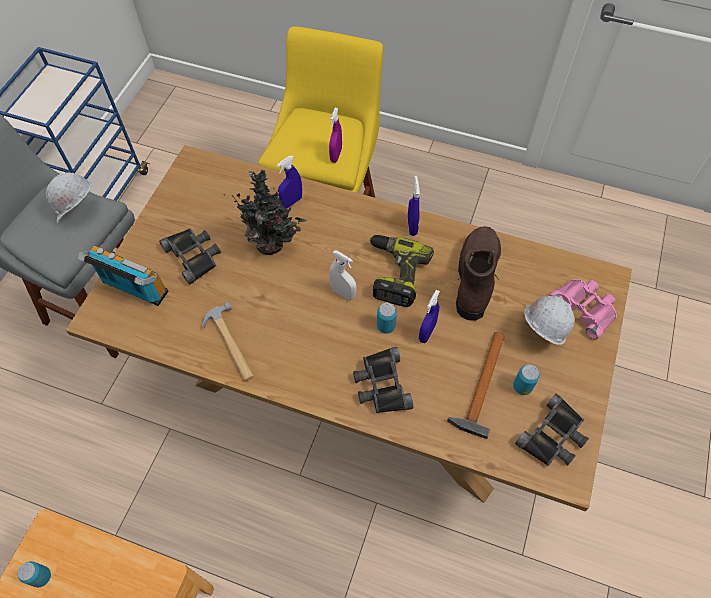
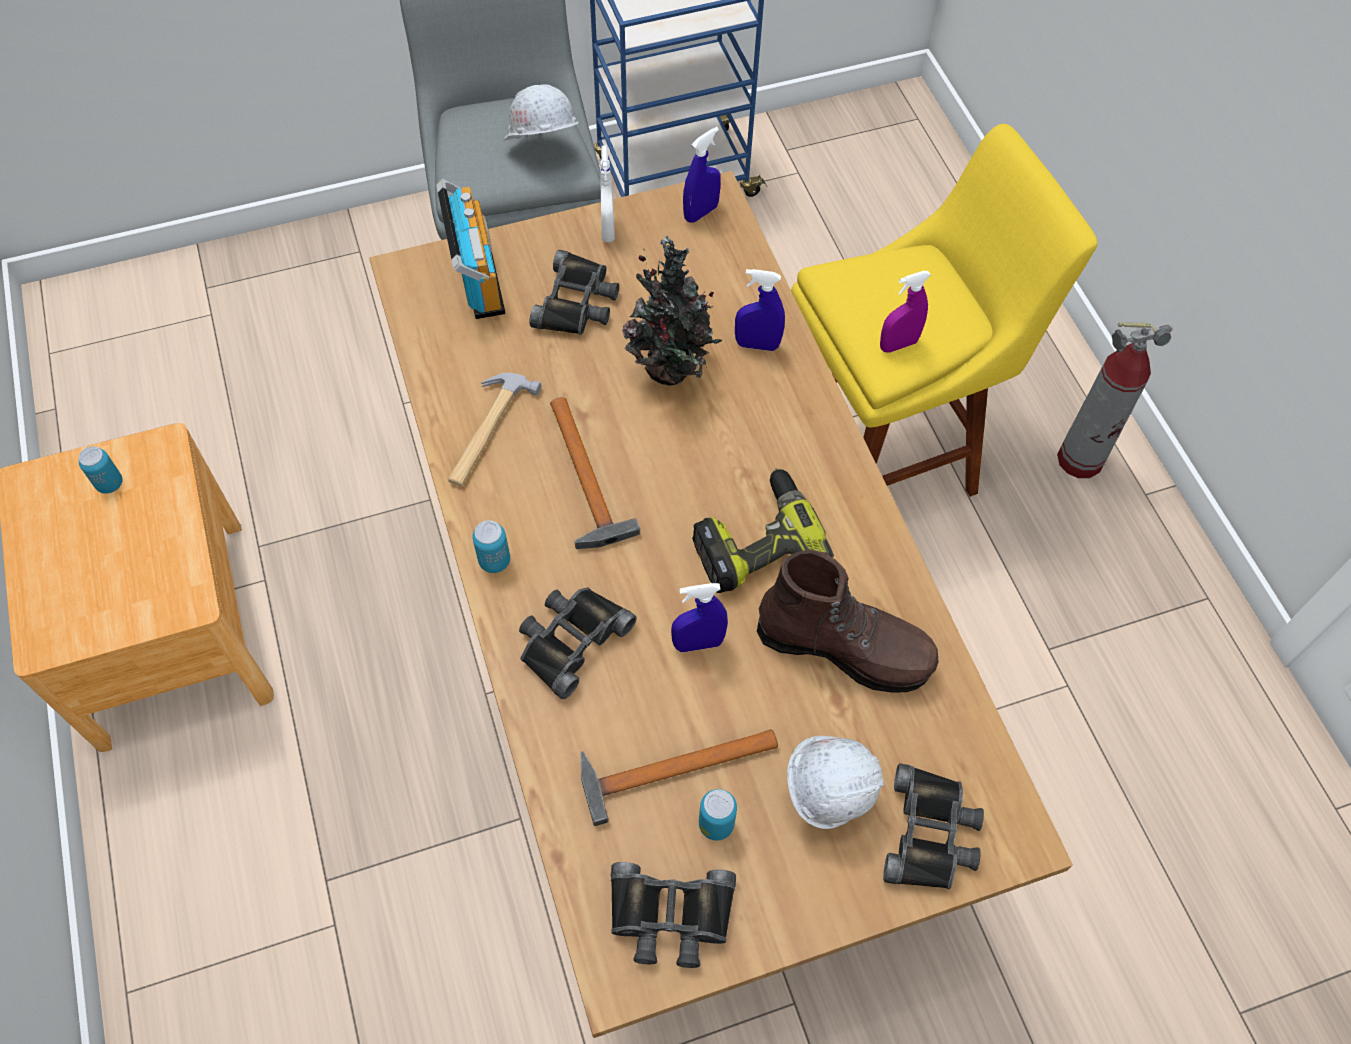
camera: 50 degrees right, 0 degrees up
(299, 320) = (585, 480): none -> hammer
(343, 293) = (671, 501): white spray bottle -> white spray bottle (608, 229)
(385, 326) = (664, 586): can -> can (494, 561)
(394, 160) = (1080, 459): none -> fire extinguisher
(412, 226) = (856, 511): blue spray bottle -> blue spray bottle (701, 213)
(475, 278) = (844, 648): brown boot -> brown boot turned 45 degrees clockwise
(584, 307) = (931, 833): pink binoculars -> black binoculars

